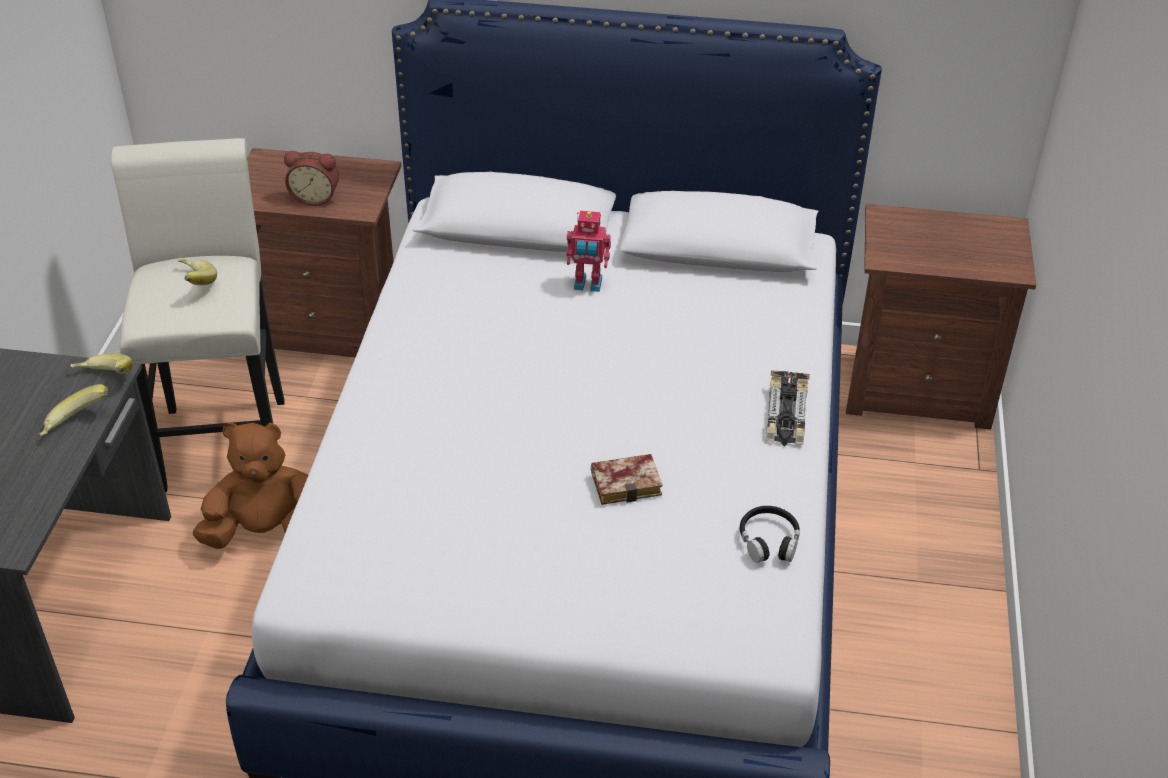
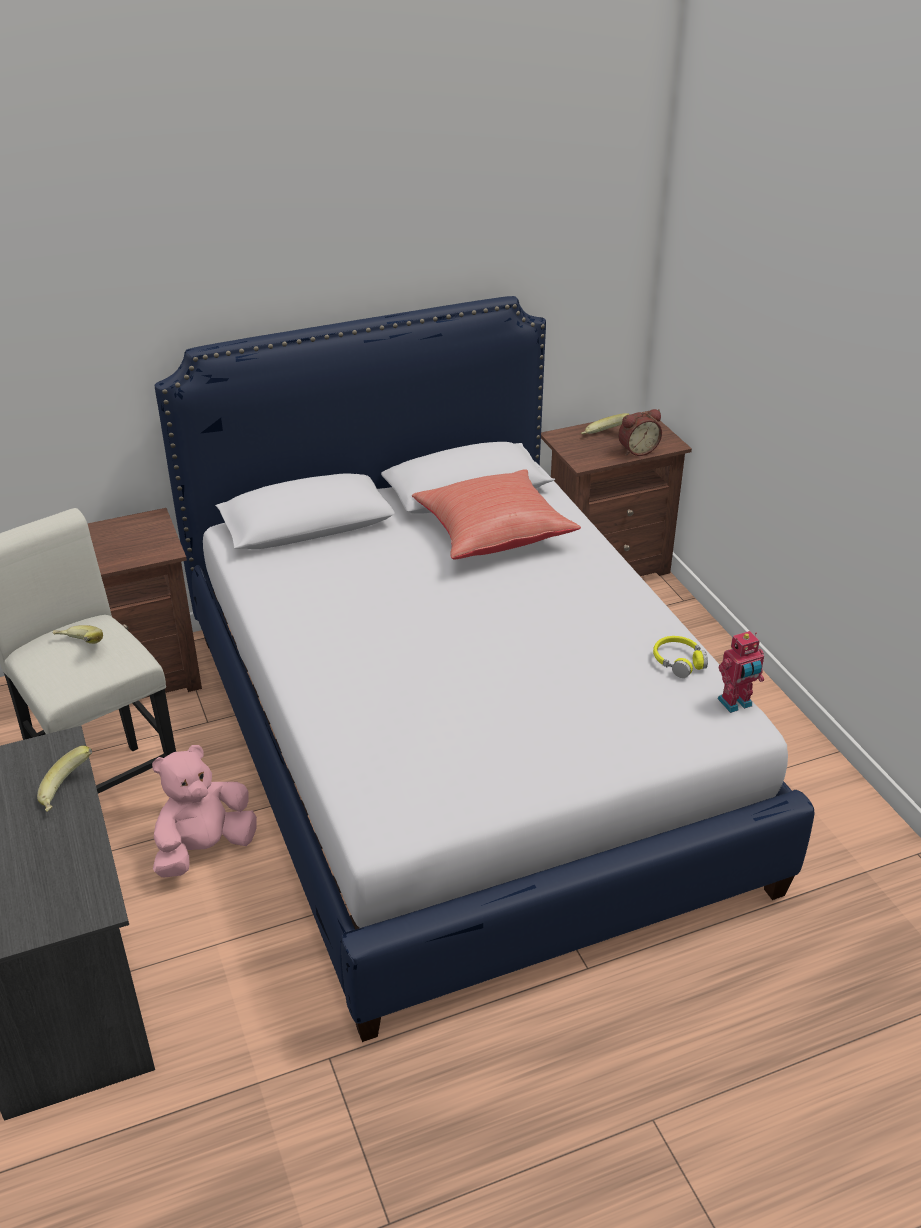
camera: 30 degrees left, 5 degrees down
(104, 380) = (60, 750): banana -> banana (604, 436)
(266, 532) = (204, 849): brown plush toy -> pink plush toy
(315, 197) = (117, 554): alarm clock -> alarm clock (637, 450)
(587, 285) = (397, 545): toy robot -> toy robot (736, 704)
(628, 482) = (551, 662): book -> none
(698, 310) = (492, 534): none -> red pillow
(769, 541) = (678, 661): black headphones -> yellow headphones
(786, 416) = (615, 581): toy car -> none

